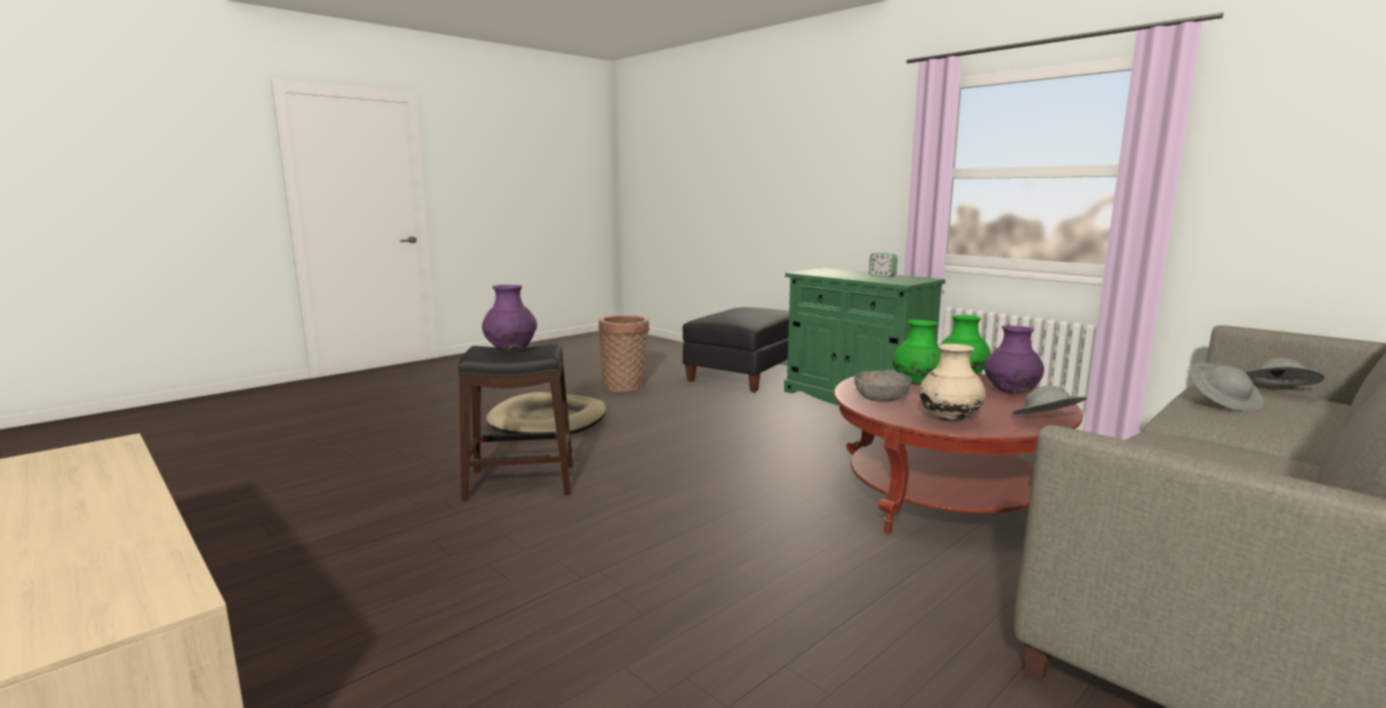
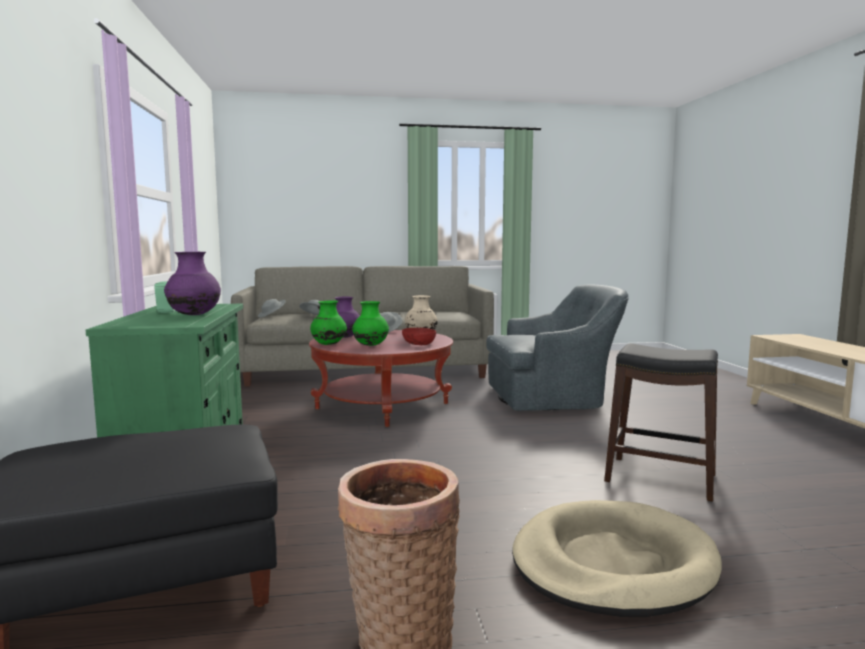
camera: 145 degrees left, 5 degrees down
(511, 350) = (669, 350): purple vase -> purple vase (194, 315)
(754, 617) = (554, 398): none -> grey armchair
(881, 398) = (419, 344): grey bowl -> red bowl

